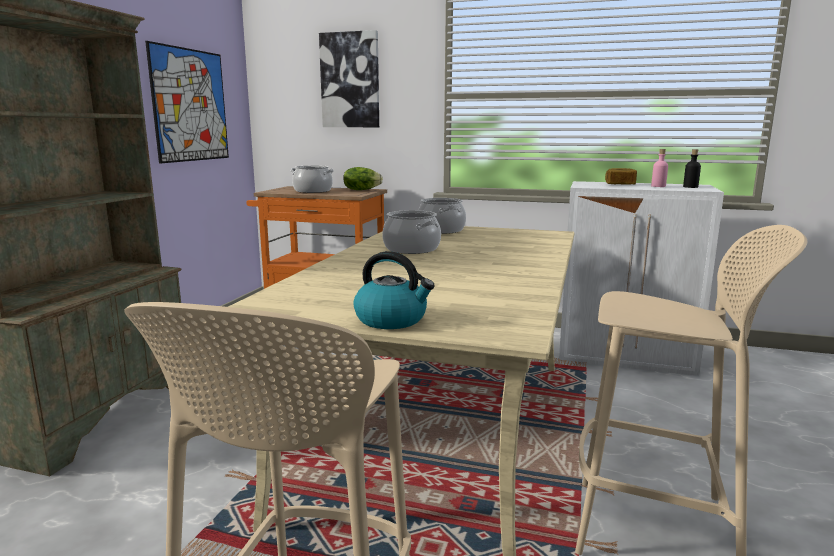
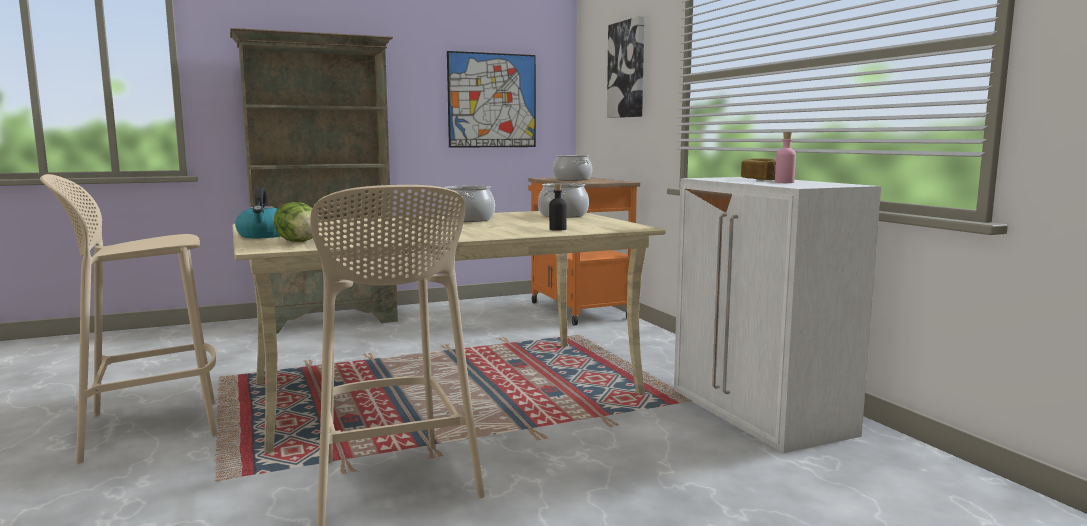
camera: 50 degrees right, 5 degrees down
(361, 190) = (613, 181): lettuce -> lettuce (300, 242)
(690, 187) = (816, 184): black bottle -> black bottle (557, 229)

